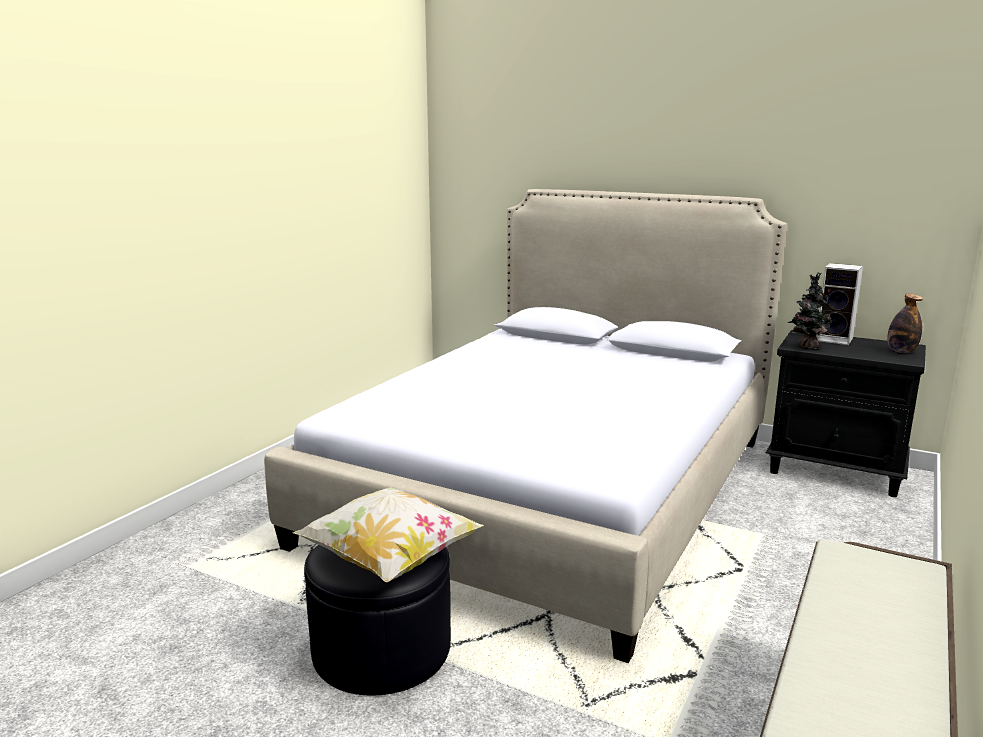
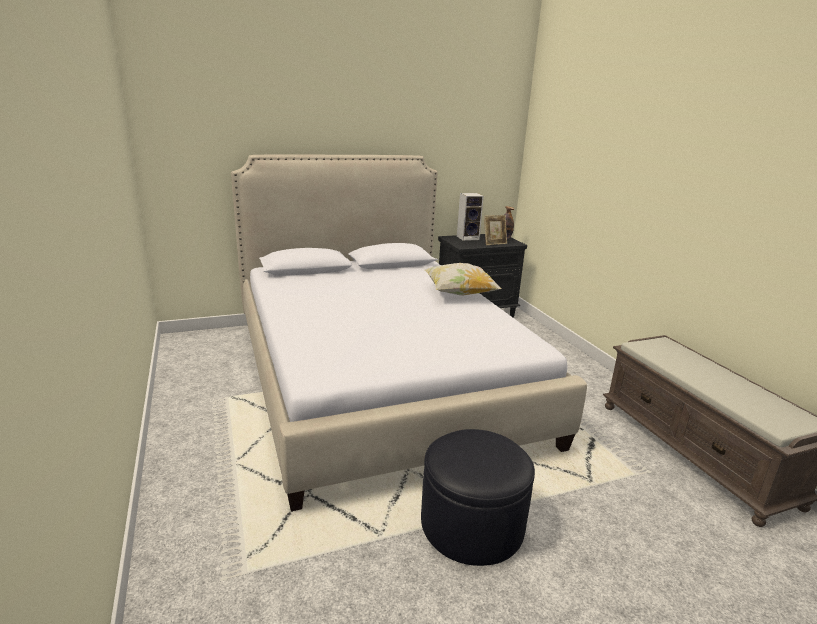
camera: 50 degrees left, 5 degrees up
(390, 560) = (500, 456): pillow -> pillow (459, 294)
(806, 347) = (468, 245): potted plant -> none
(861, 353) = (494, 243): none -> picture frame

